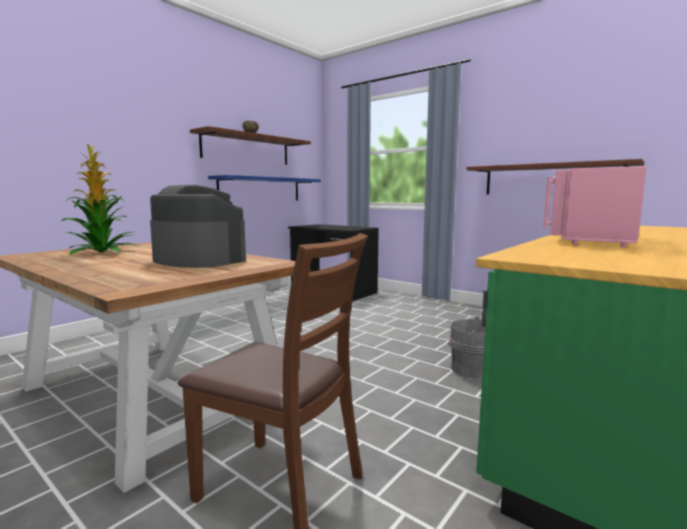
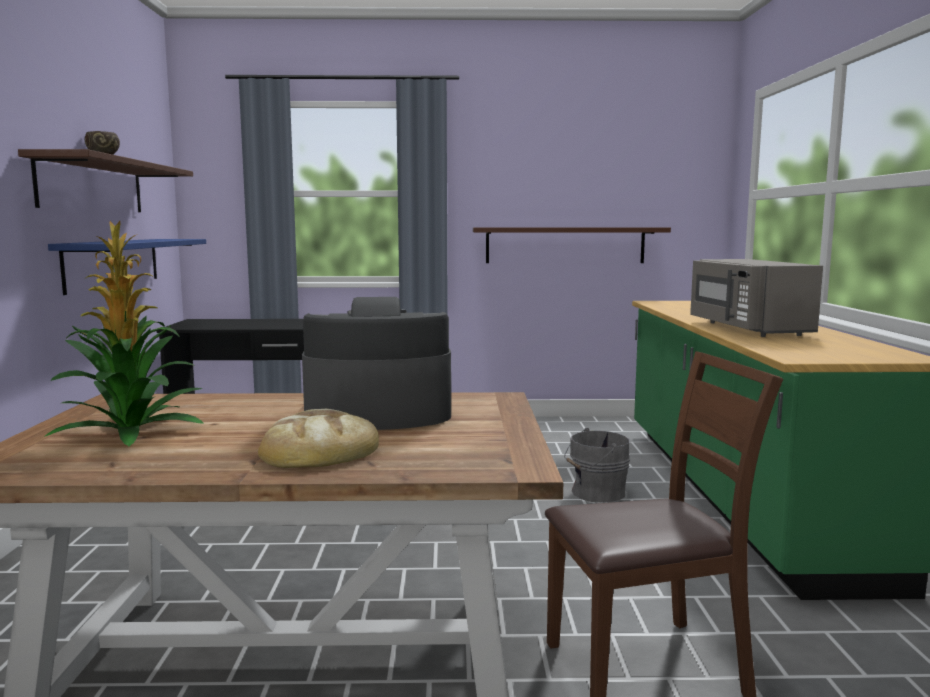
camera: 40 degrees left, 0 degrees up
(110, 267) = (319, 449): none -> bread
(590, 240) = (746, 328): pink microwave -> grey microwave

